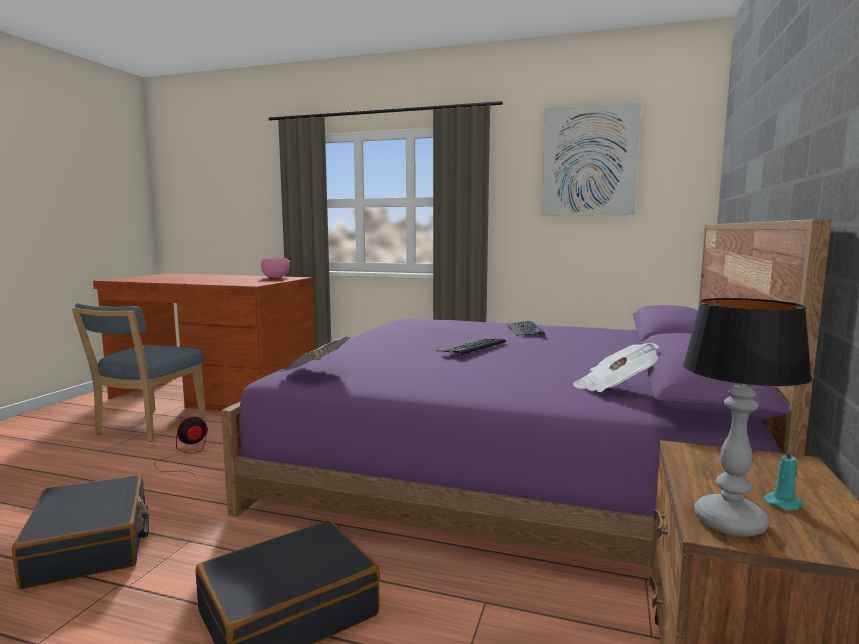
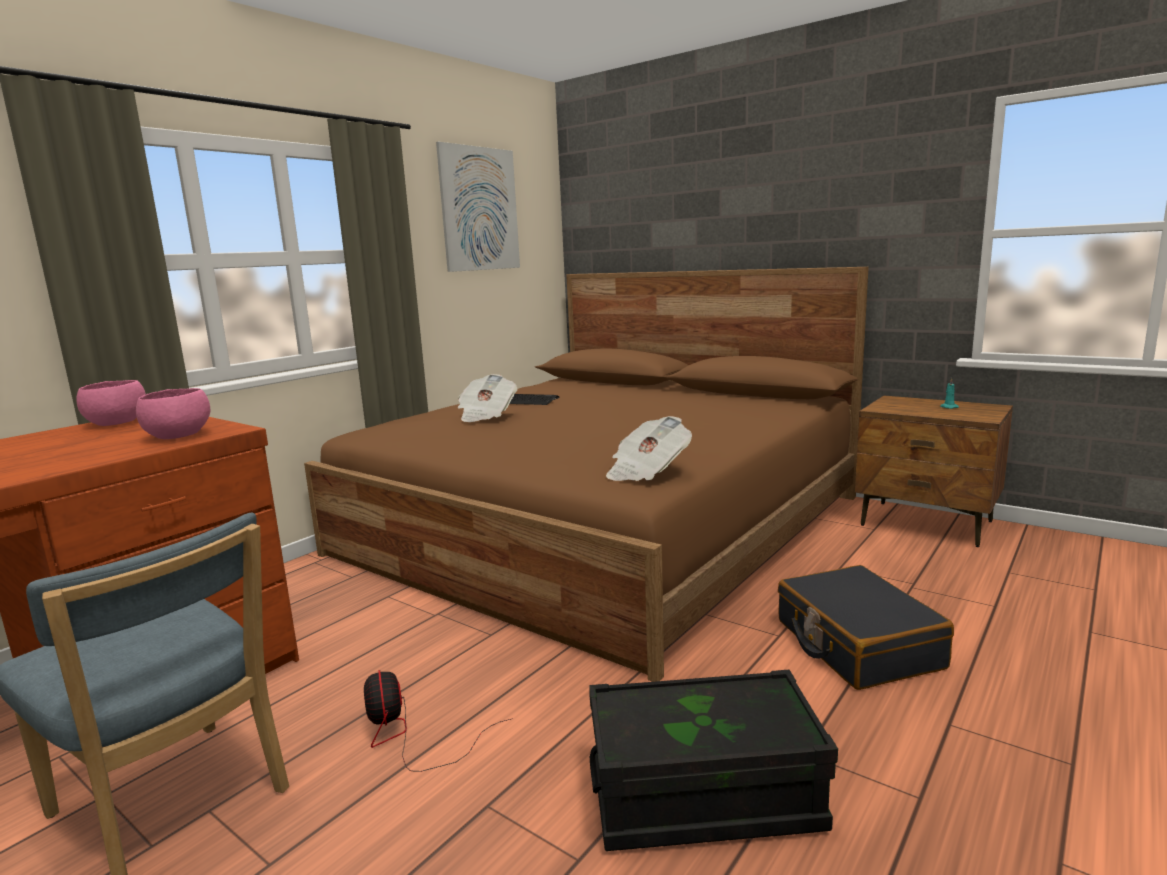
camera: 70 degrees left, 5 degrees up
(91, 546) = (703, 796): black suitcase -> black storage box
(241, 283) = (178, 437): none -> pink bowl
(472, 347) = (587, 419): keyboard -> none
(510, 459) = (604, 524): purple bed -> brown bed
(614, 388) = (750, 404): newspaper -> newspaper (486, 415)
(730, 523) = (975, 416): table lamp -> none

